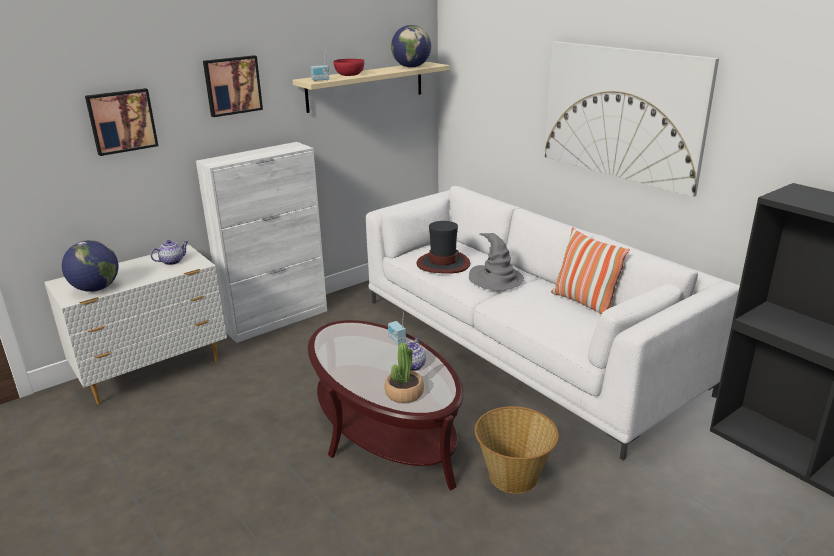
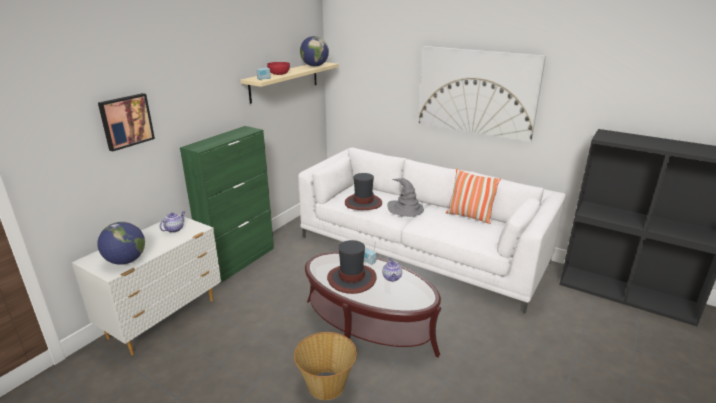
camera: 20 degrees left, 0 degrees up
(232, 85) = (202, 86): picture -> none
(277, 320) = (240, 261): white cabinet -> green cabinet
(358, 358) = (352, 279): none -> hat
(404, 393) = (401, 298): potted plant -> none
(513, 477) = (470, 339): basket -> basket (326, 386)

